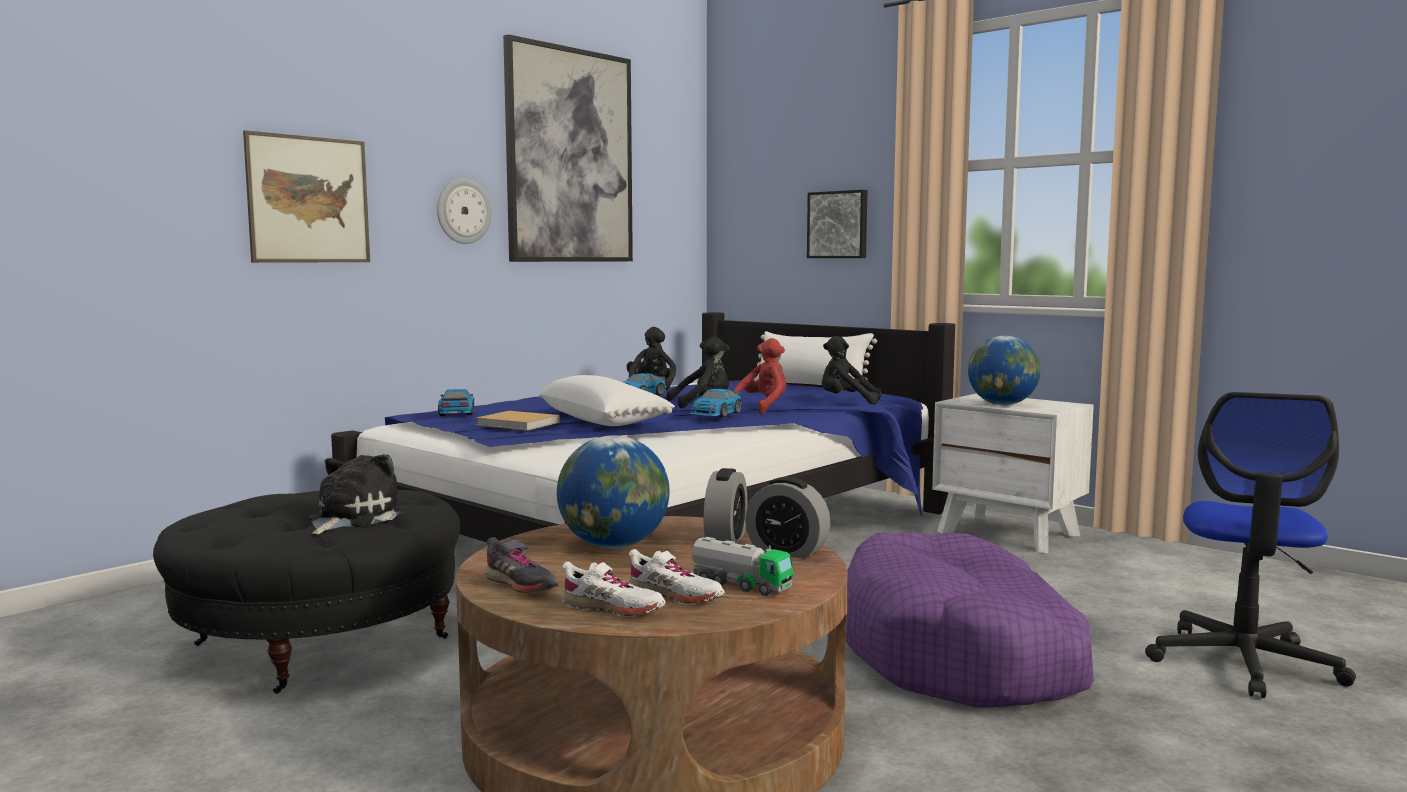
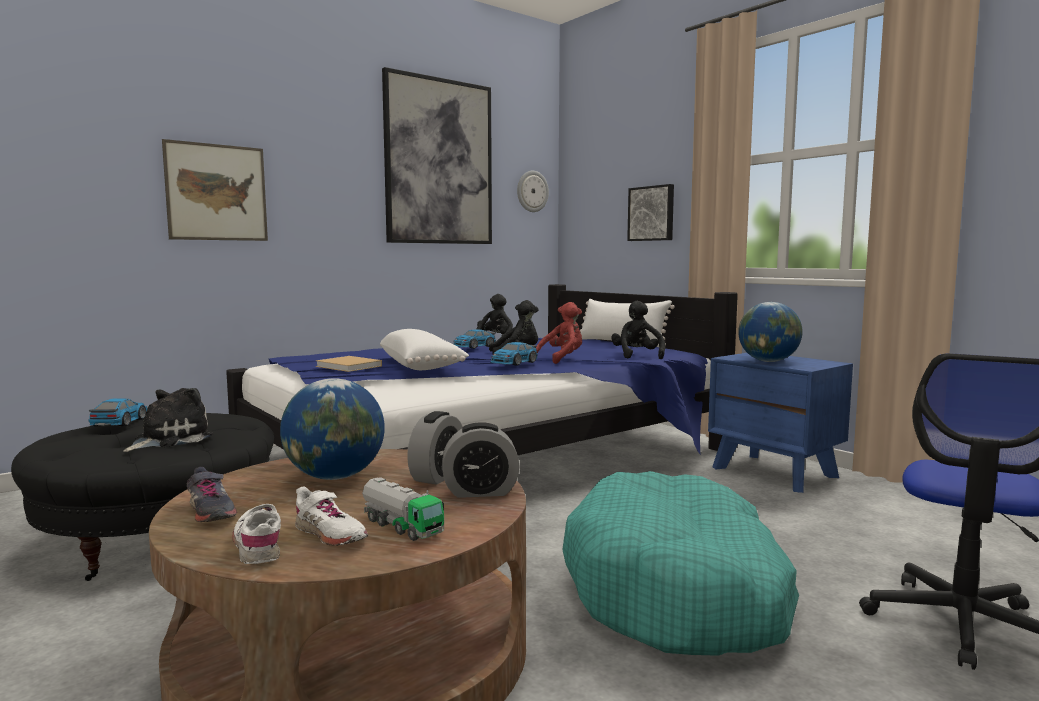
camera: 10 degrees right, 0 degrees up
(457, 413) = (317, 356): toy car -> toy car (120, 422)
(463, 211) = (347, 203): wall clock -> wall clock (532, 191)
(612, 608) = (258, 545): white shoe -> white shoe turned 150 degrees counterclockwise
(787, 551) = (480, 492): alarm clock -> alarm clock turned 45 degrees counterclockwise
(846, 402) = (637, 356): black plush toy -> black plush toy turned 60 degrees clockwise
(960, 654) = (677, 590): purple dog bed -> turquoise dog bed
(1009, 533) = (775, 472): white nightstand -> blue nightstand

